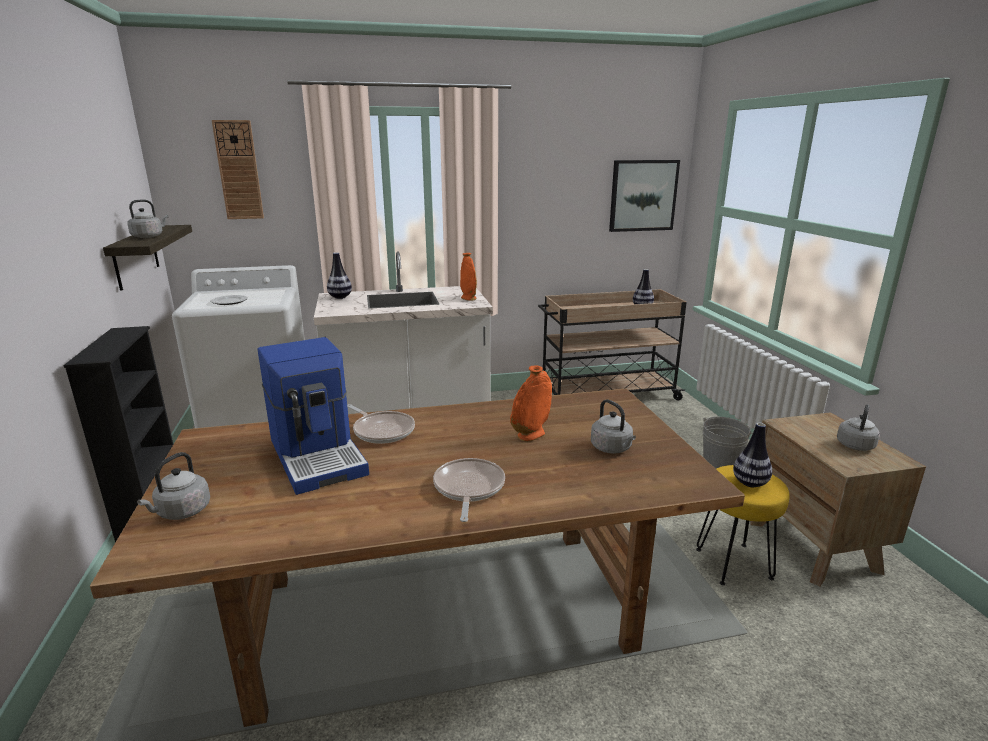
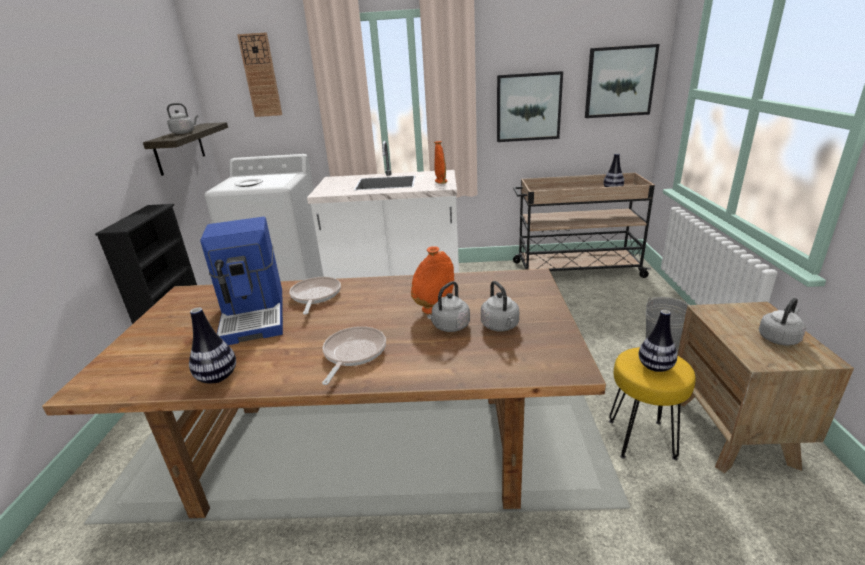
camera: 15 degrees right, 5 degrees up
(181, 512) = (133, 353): grey kettle -> grey kettle (449, 327)
(340, 297) = (338, 180): vase -> vase (218, 377)
(382, 430) = (315, 296): frying pan -> frying pan turned 150 degrees counterclockwise
(552, 218) = (528, 107): none -> picture

